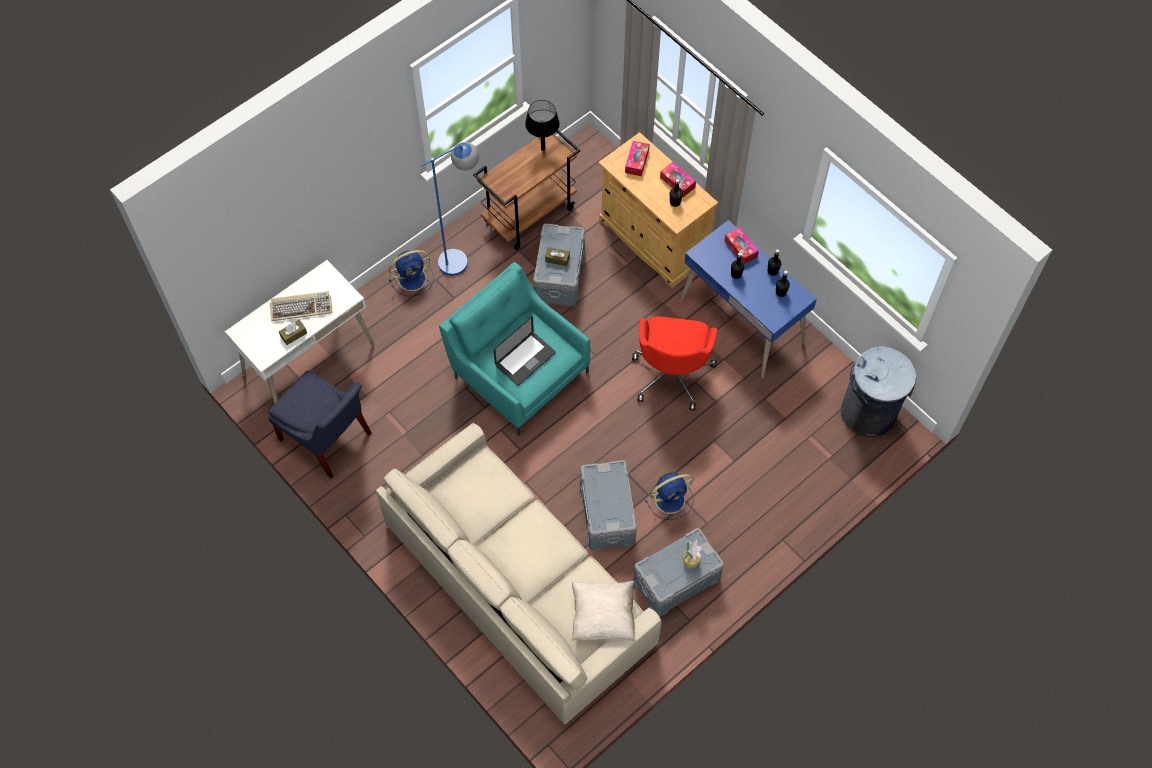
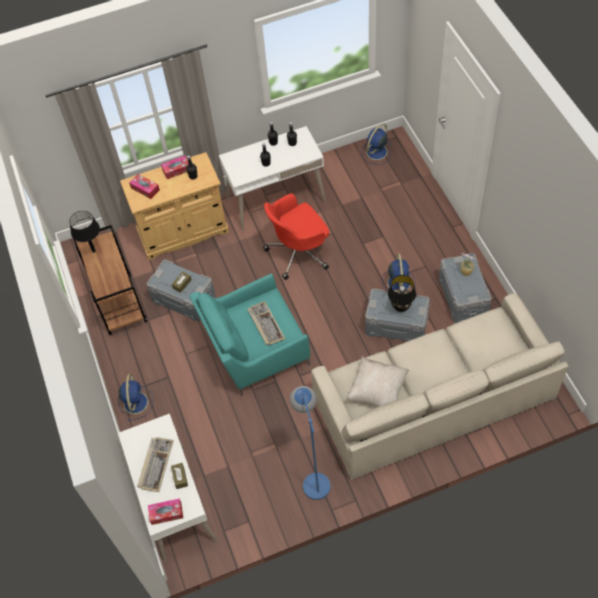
camera: 65 degrees left, 5 degrees down
(327, 439) = (257, 506): blue chair -> none
(462, 257) = (134, 361): blue floor lamp -> blue floor lamp (314, 477)
(525, 359) = (265, 324): laptop -> keyboard
(603, 617) = (500, 331): beige pillow -> beige pillow (377, 390)
(610, 500) = (401, 307): none -> black table lamp
(672, 373) = (299, 252): red office chair -> red office chair turned 120 degrees clockwise
(740, 248) = (246, 155): tissue box -> tissue box (166, 513)
(742, 321) = (276, 199): blue desk -> white desk
(868, 413) = (376, 152): grey trash can -> blue fan

